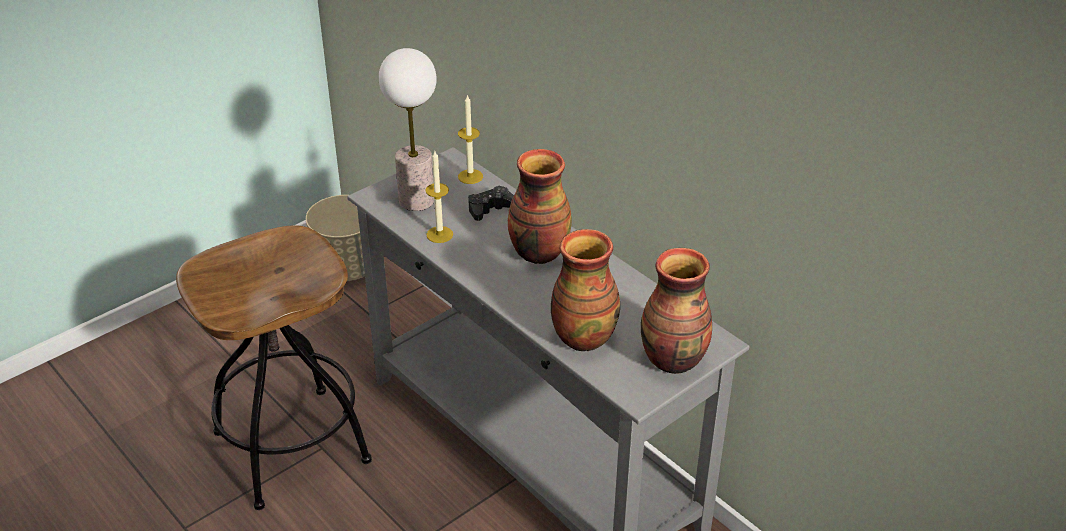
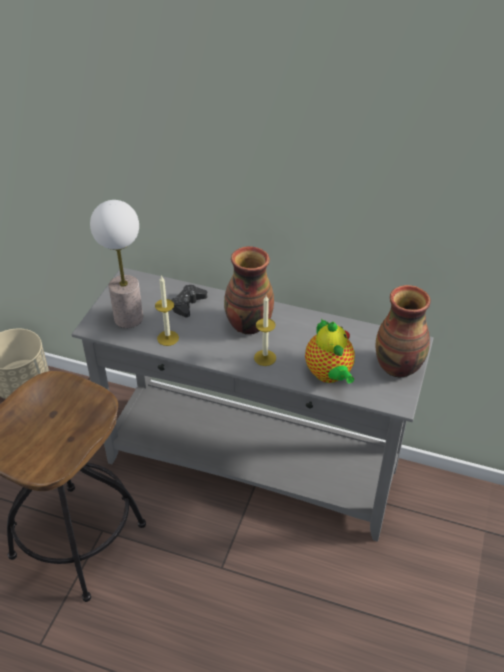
camera: 30 degrees left, 5 degrees up
(470, 176) = (153, 285): candle -> candle (265, 358)
(583, 337) = (329, 374): vase -> teapot

